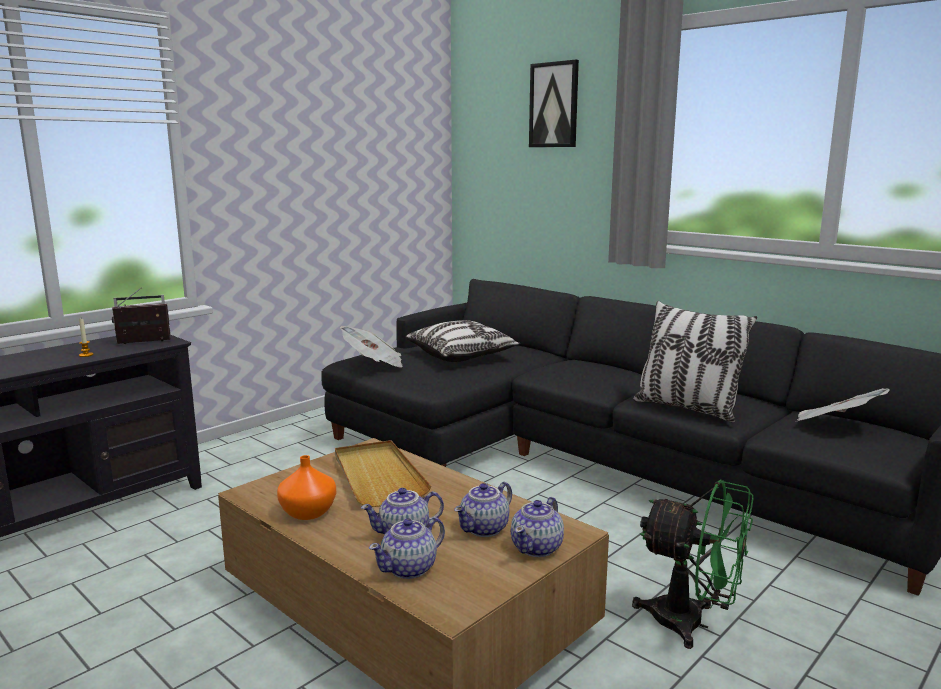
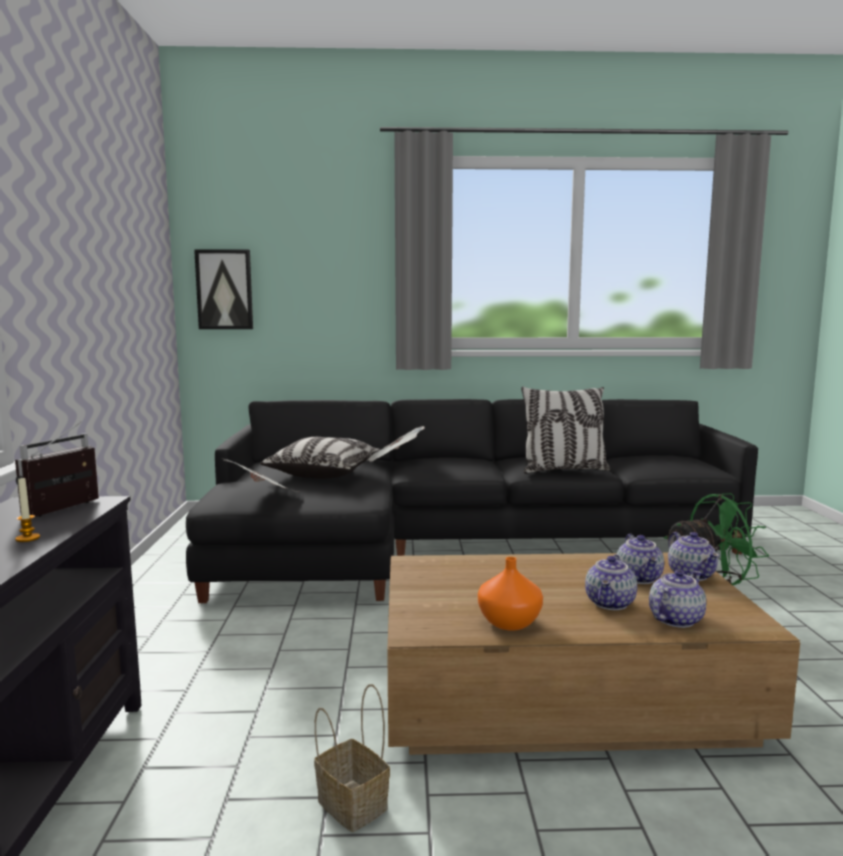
camera: 45 degrees left, 5 degrees down
(175, 591) = (350, 804): none -> basket
(377, 476) = (480, 578): beige tray -> none
(410, 568) = (674, 619): teapot -> teapot turned 135 degrees counterclockwise
(554, 105) = (313, 224): picture -> picture (224, 289)
(835, 426) = (653, 459): newspaper -> newspaper (393, 460)

